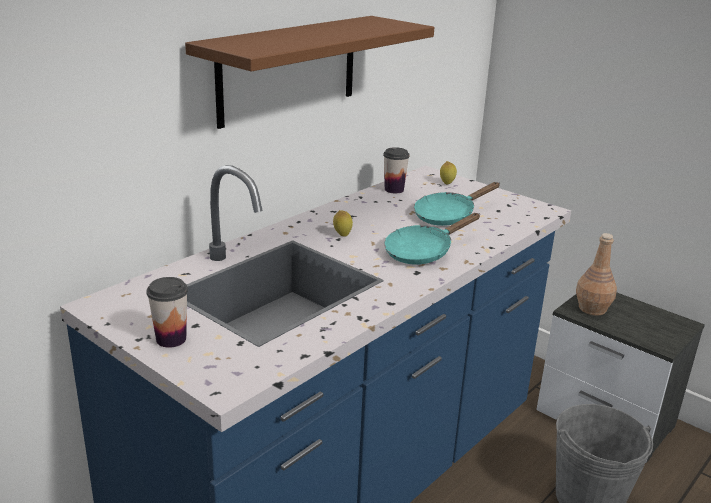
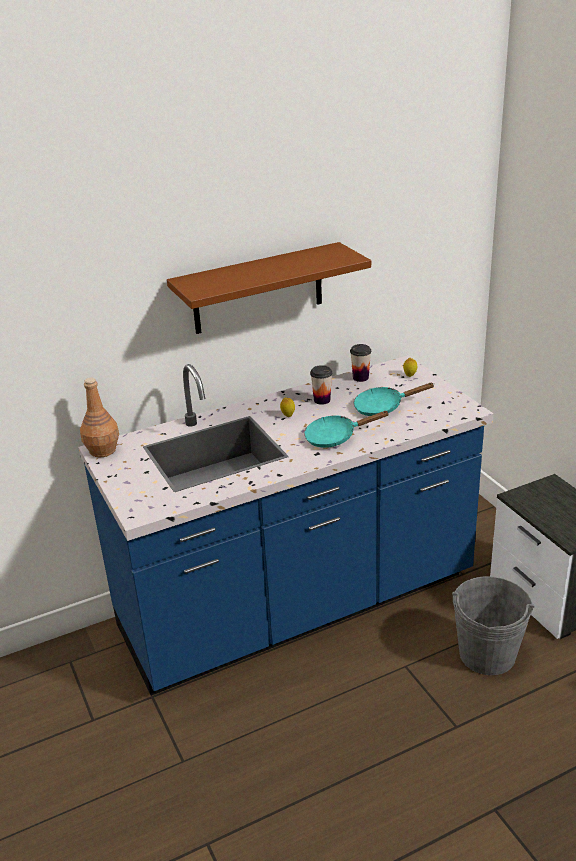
camera: 25 degrees right, 5 degrees up
(171, 339) = (127, 479): cup -> cup (322, 400)
(592, 309) = (534, 498): brown bottle -> brown bottle (102, 450)

